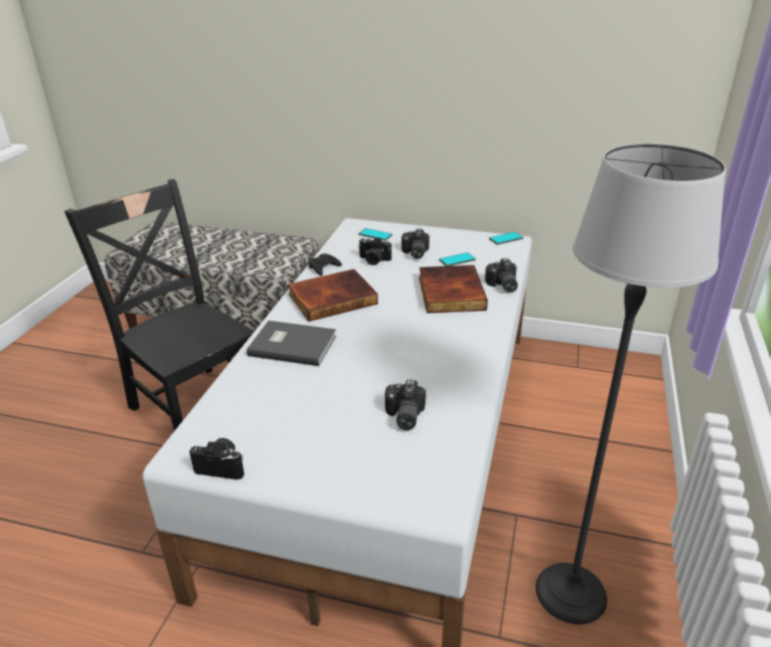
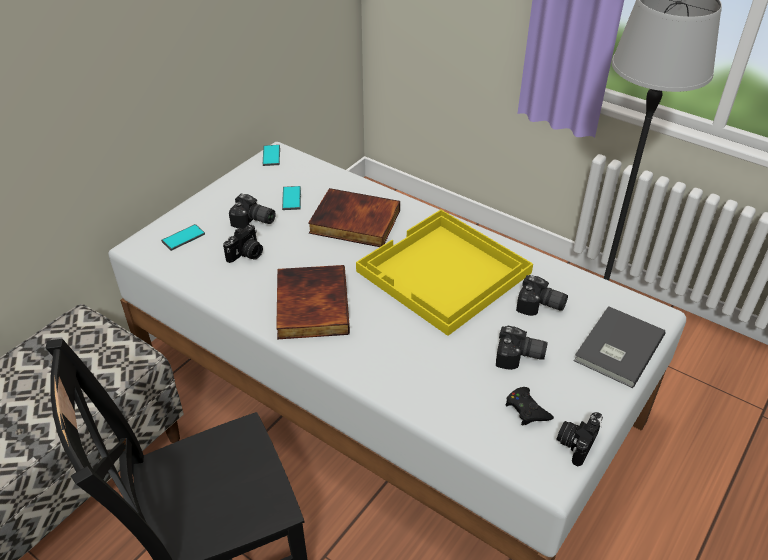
camera: 70 degrees left, 10 degrees up
(292, 344) = (389, 356): grey book -> grey book (616, 348)
(323, 267) = (232, 297): black game controller -> black game controller (526, 410)
(414, 350) = (443, 273): none -> yellow tray
(502, 286) = (362, 188): camera -> camera (520, 357)

